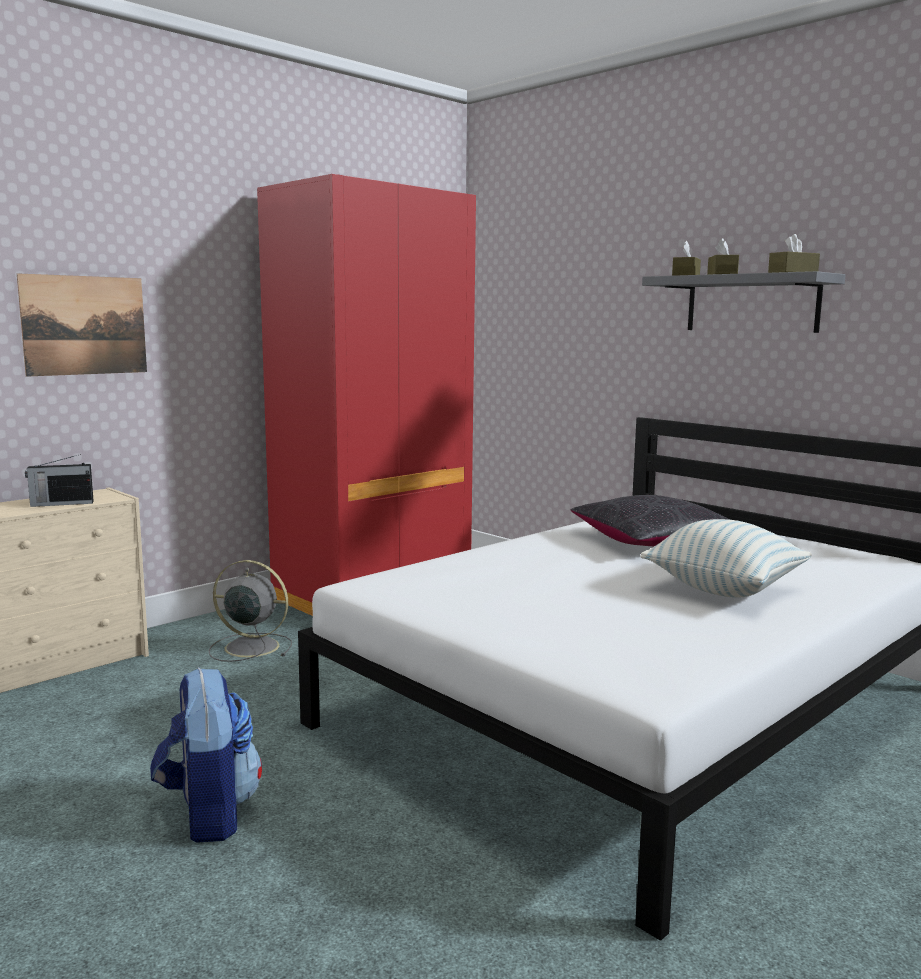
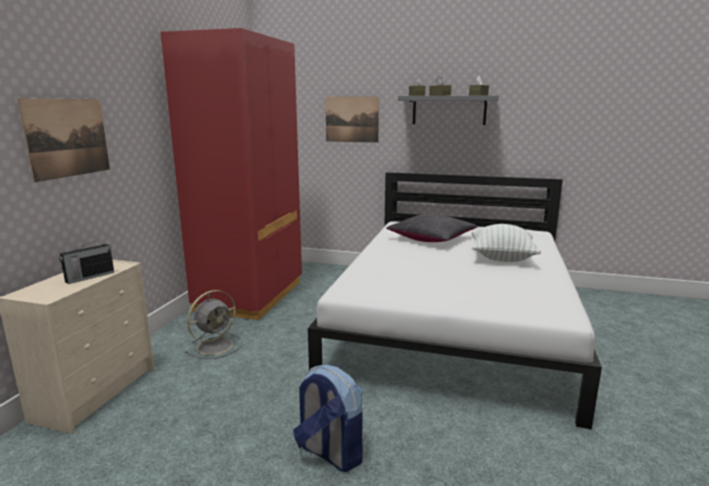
camera: 30 degrees left, 5 degrees up
(249, 647) = (216, 345): grey fan -> grey fan turned 150 degrees clockwise
(593, 321) = (352, 119): none -> picture

